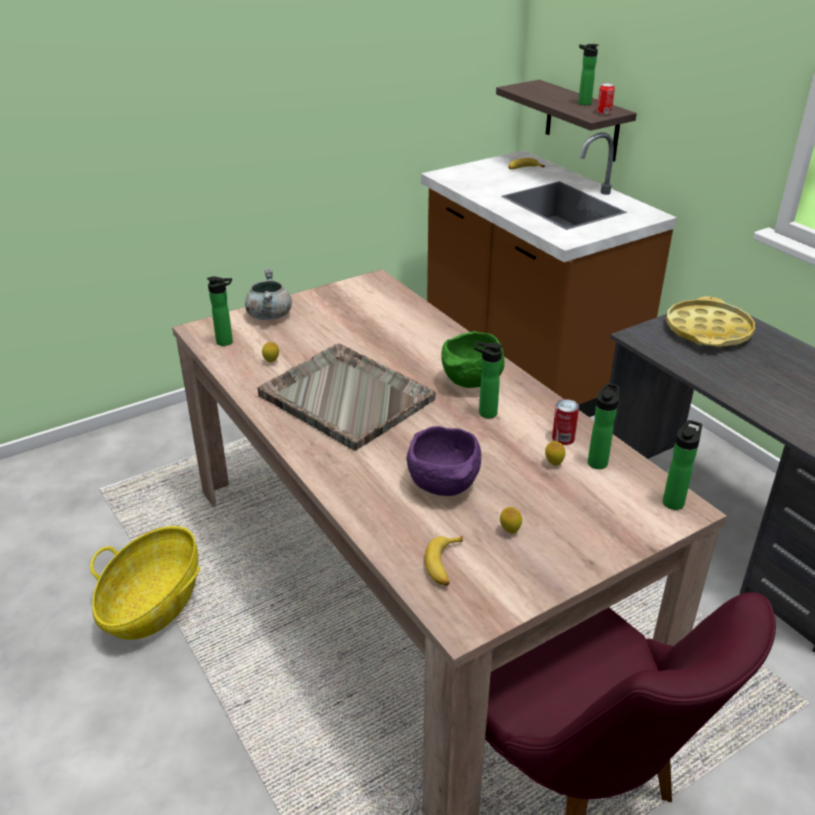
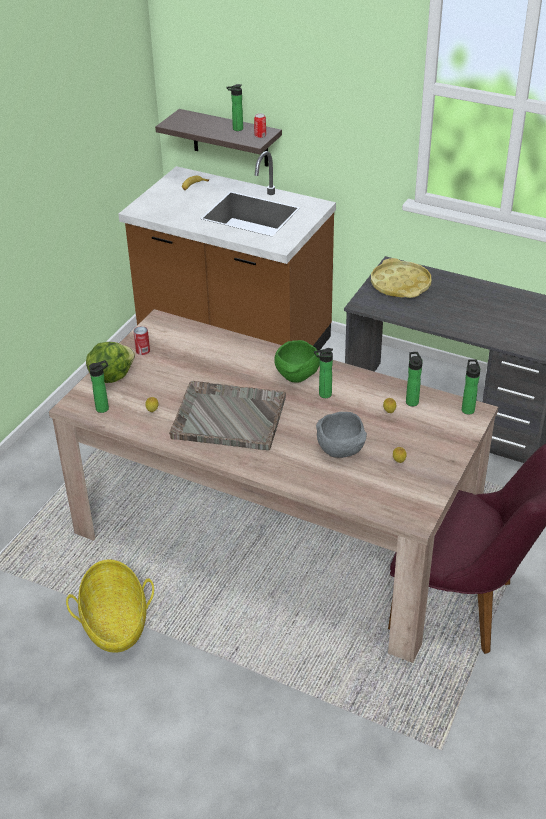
camera: 30 degrees left, 5 degrees up
(269, 315) = (111, 376): grey cooking pot -> lettuce
(444, 565) = (381, 495): banana -> none
(445, 486) = (342, 451): purple bowl -> grey bowl
(563, 438) = (381, 394): can -> can (143, 350)

